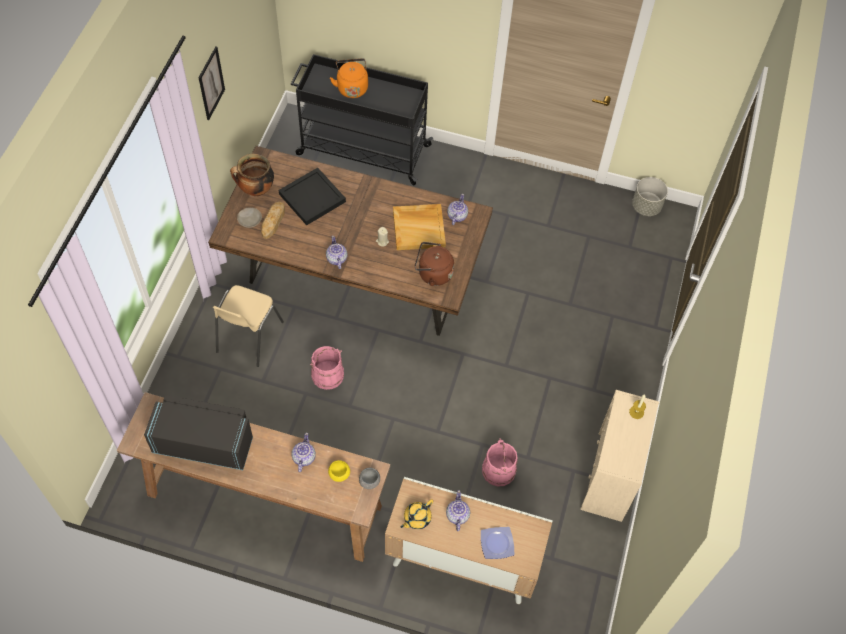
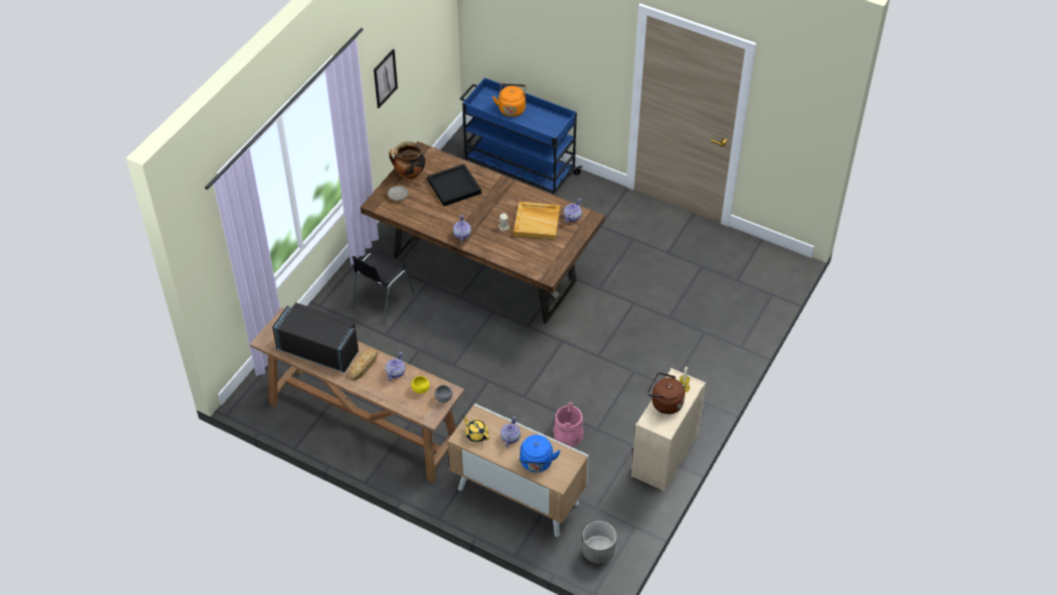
camera: 15 degrees right, 10 degrees down
(248, 337) = (382, 300): beige chair -> black chair
(273, 221) = (417, 199): bread -> bread (364, 366)
(327, 375) = (441, 339): pink bucket -> none
(362, 149) = (518, 169): black cart -> blue cart
(416, 518) = (476, 434): yellow teapot -> yellow teapot turned 75 degrees clockwise
(433, 274) = (539, 257): brown kettle -> brown kettle (664, 403)
(496, 544) = (536, 463): plate -> blue kettle
(646, 206) = (762, 250): grey planter -> grey planter (598, 552)

